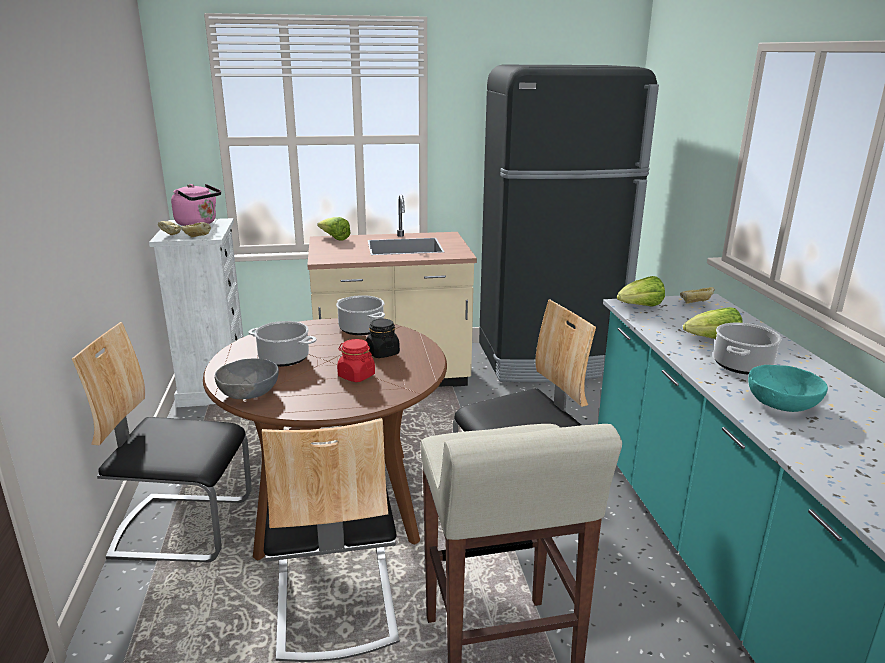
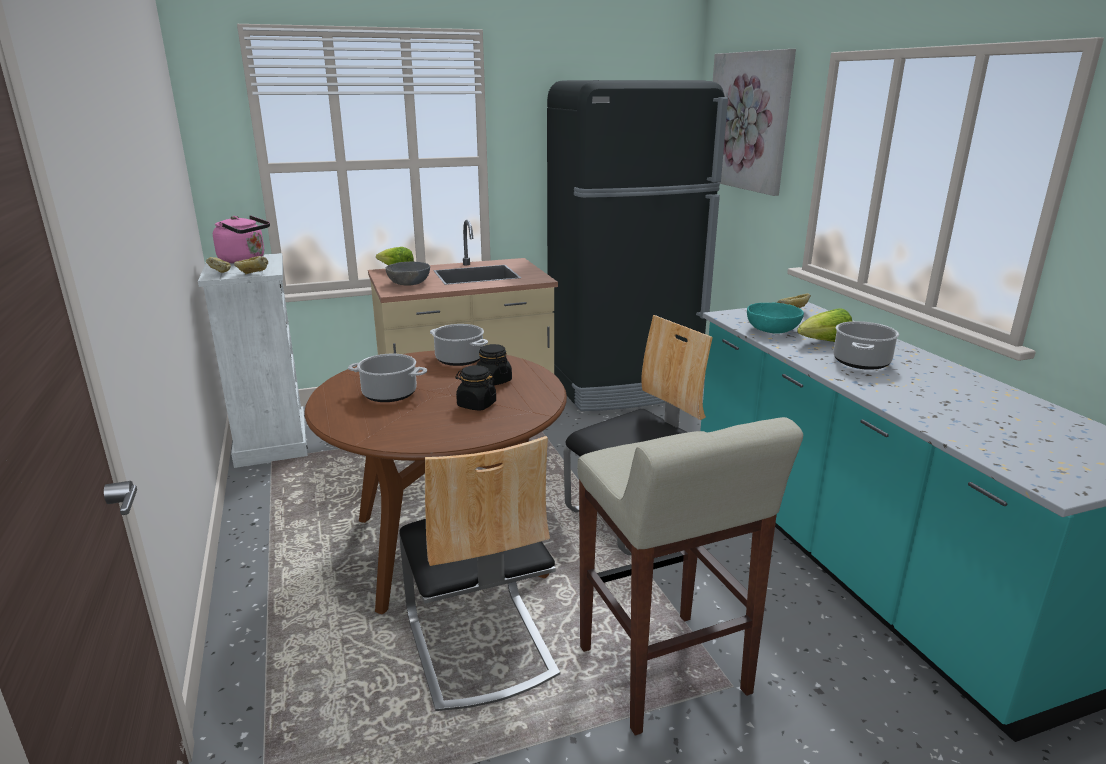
camera: 10 degrees left, 0 degrees up
(182, 527) = (284, 590): chair -> none
(249, 393) = (368, 430): grey bowl -> grey bowl (409, 283)
(356, 376) = (476, 405): red jar -> black jar
(640, 307) = (742, 317): lettuce -> none
(683, 108) = (748, 121): none -> picture
(782, 404) = (913, 392): turquoise bowl -> turquoise bowl (773, 330)

